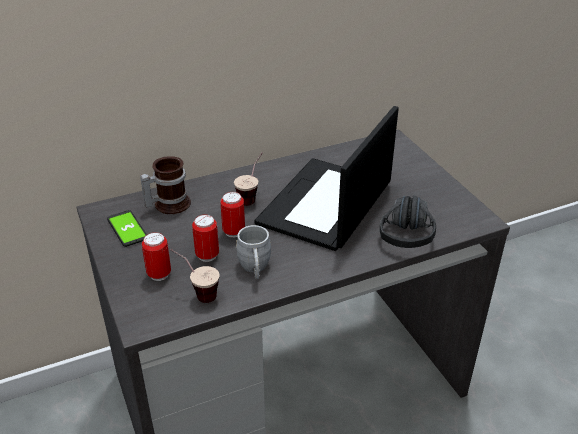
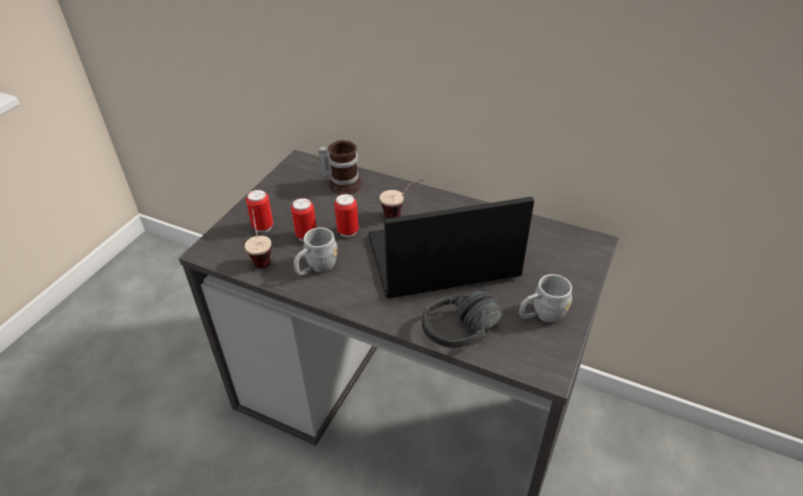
camera: 50 degrees right, 5 degrees up
(127, 229) = (294, 184): phone -> none
(432, 195) = (541, 315): none -> grey mug

